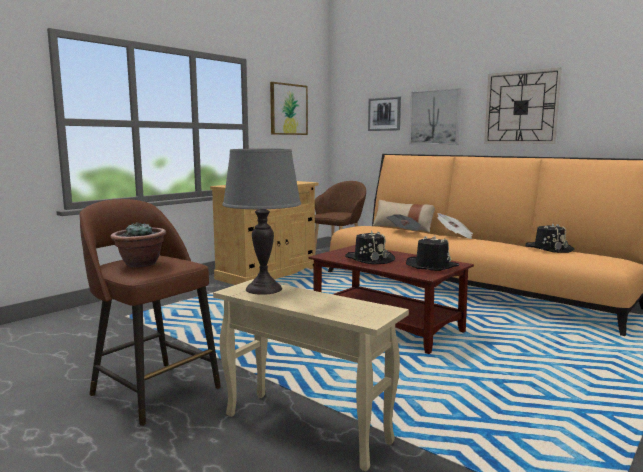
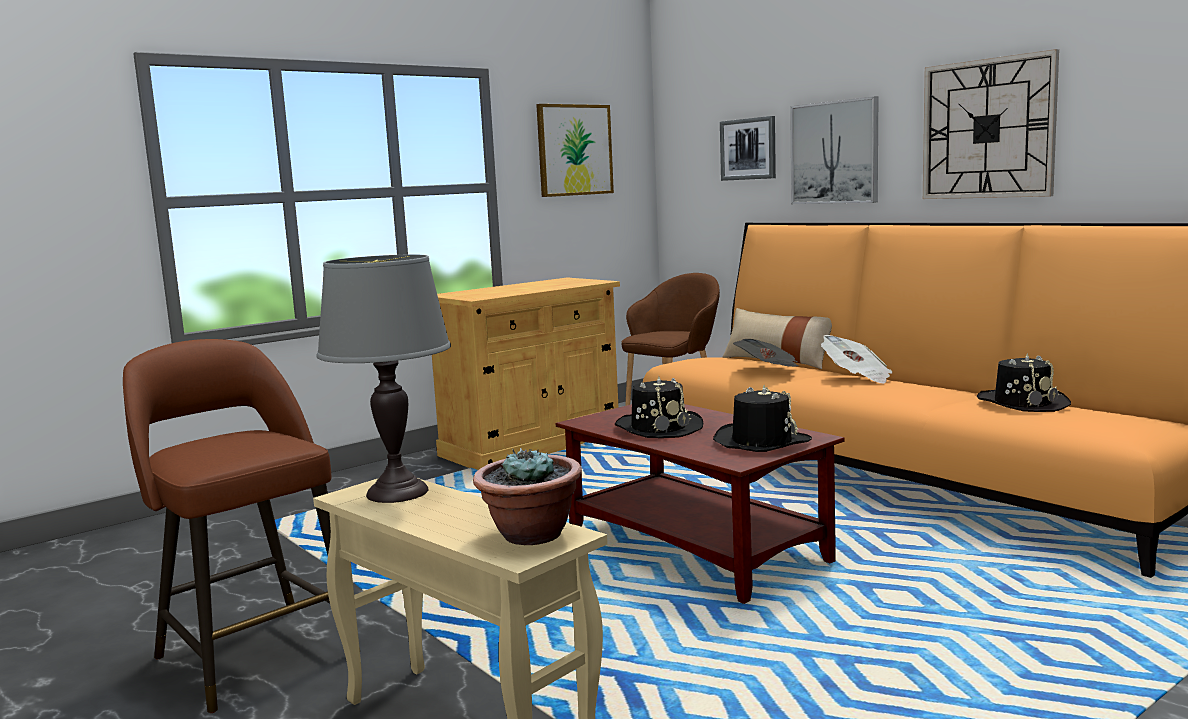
camera: 10 degrees right, 0 degrees up
(140, 264) = (216, 448): potted plant -> potted plant (531, 535)

